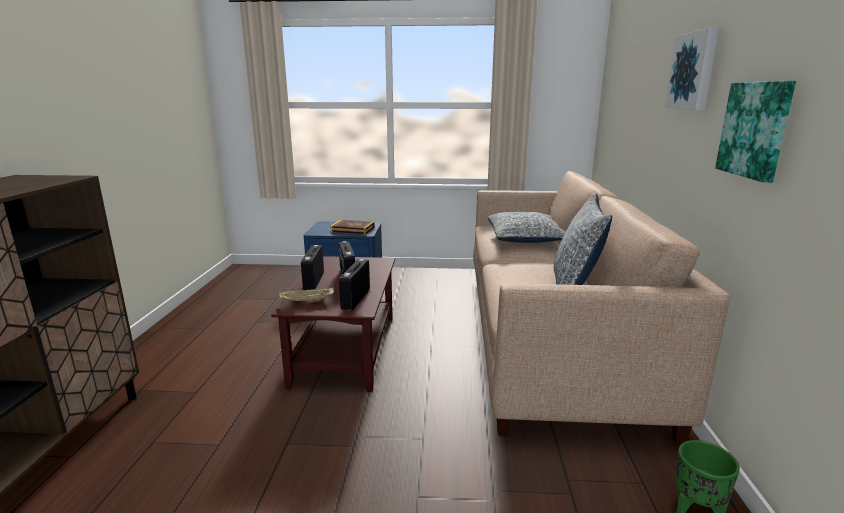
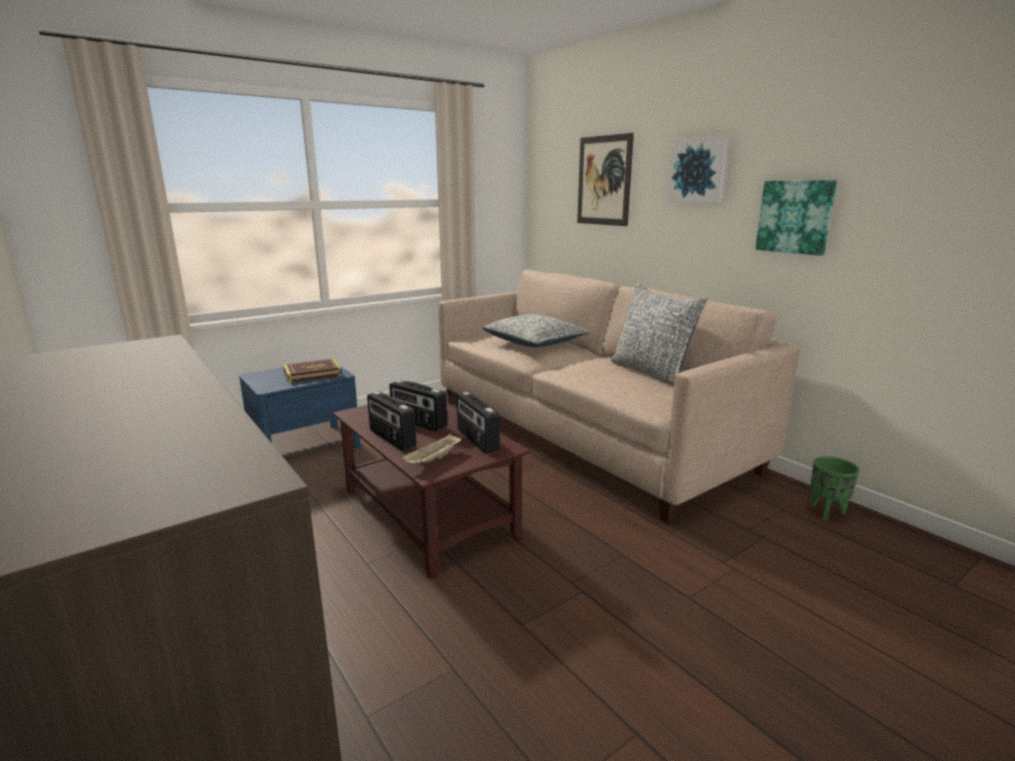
camera: 40 degrees left, 0 degrees up
(637, 84) = (604, 180): none -> picture

